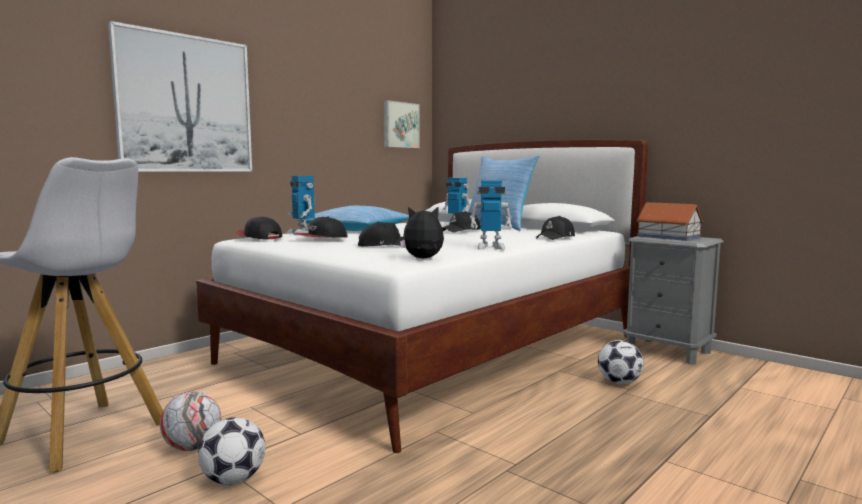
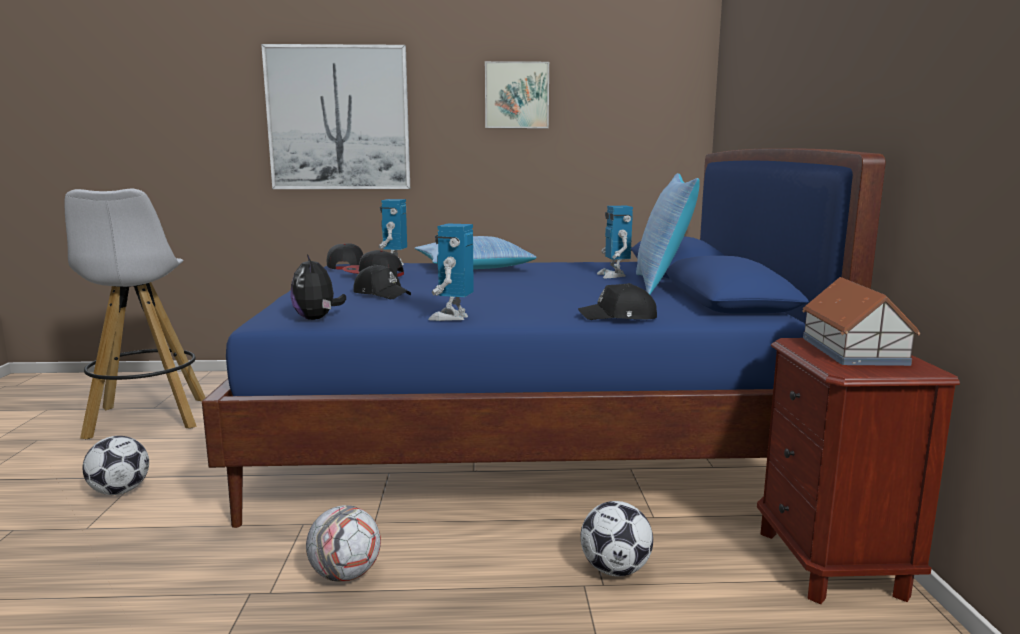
camera: 45 degrees right, 5 degrees up
(193, 447) = (161, 454): football -> football (346, 575)
(400, 125) = (646, 122): picture -> picture (516, 95)
(423, 258) = (317, 319): plush toy -> plush toy turned 150 degrees counterclockwise
(437, 349) = (523, 437): white bed -> blue bed
(462, 230) = (571, 285): black cap -> none
(490, 247) = (452, 317): toy robot -> toy robot turned 60 degrees clockwise
(668, 351) = (831, 563): grey nightstand -> brown nightstand

